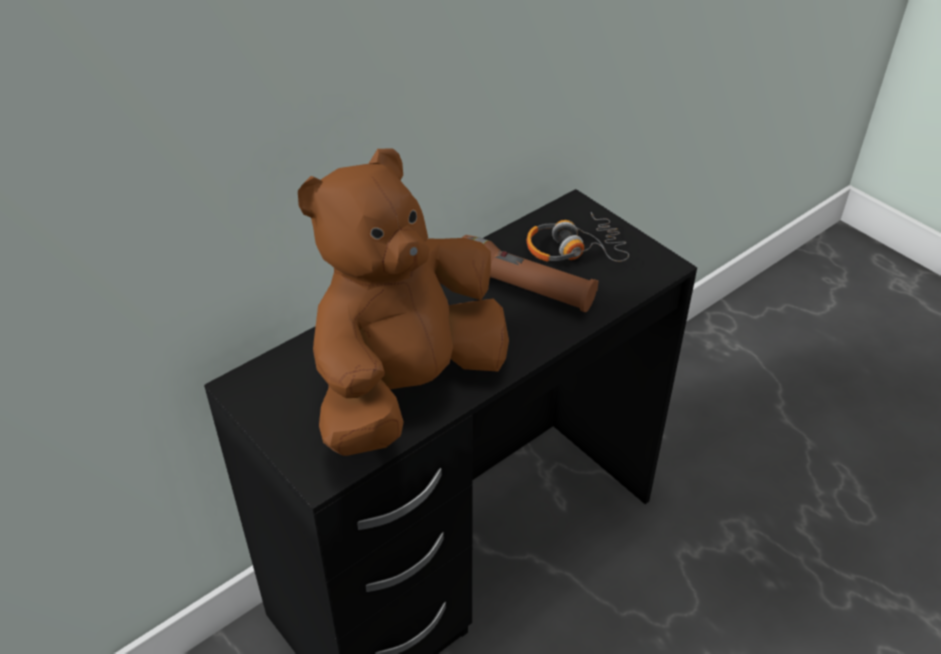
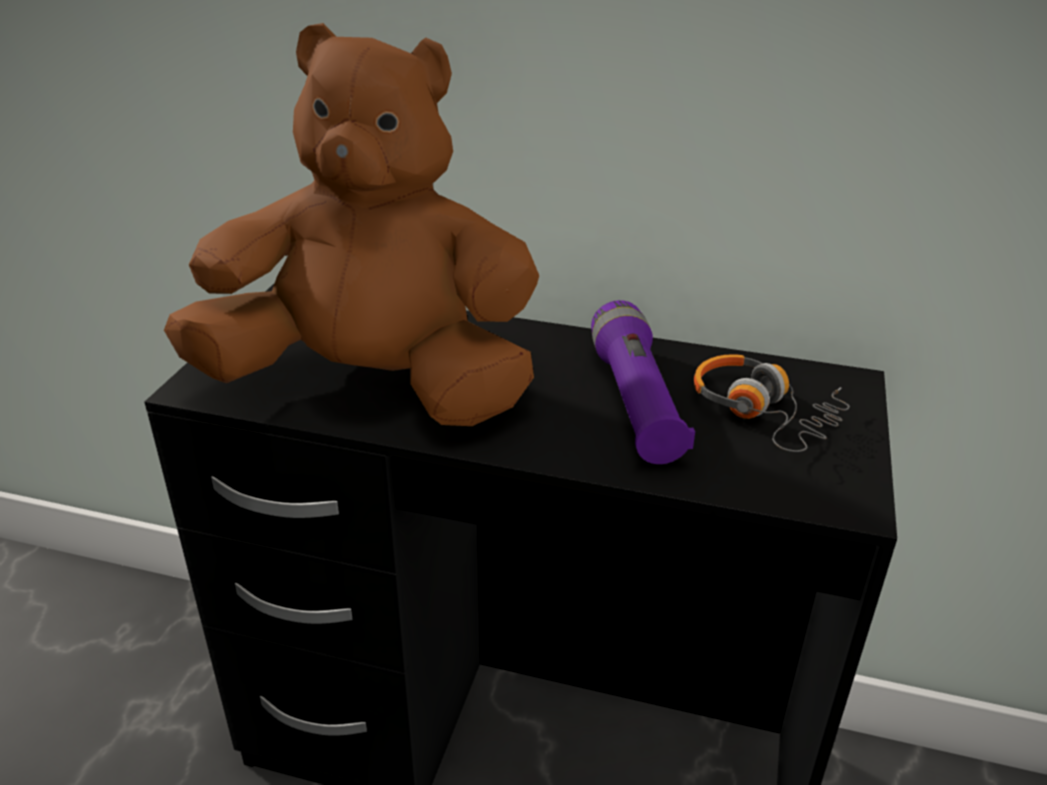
camera: 55 degrees right, 10 degrees down
(523, 289) = (635, 402): brown flashlight -> purple flashlight

